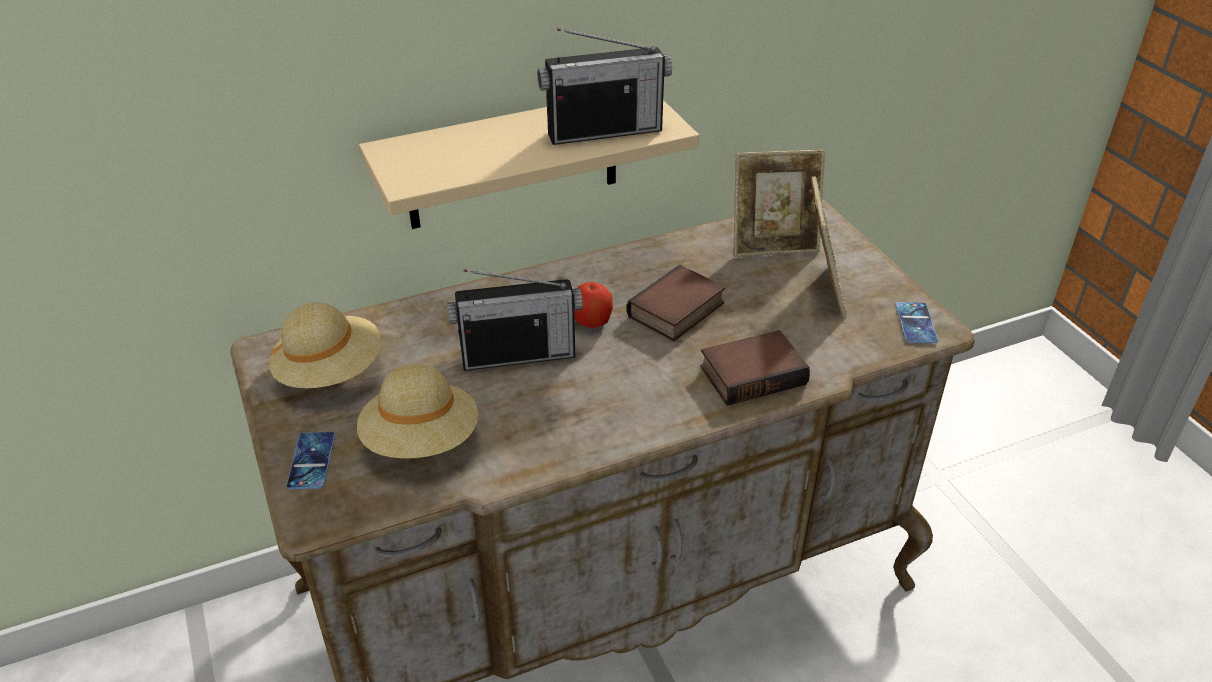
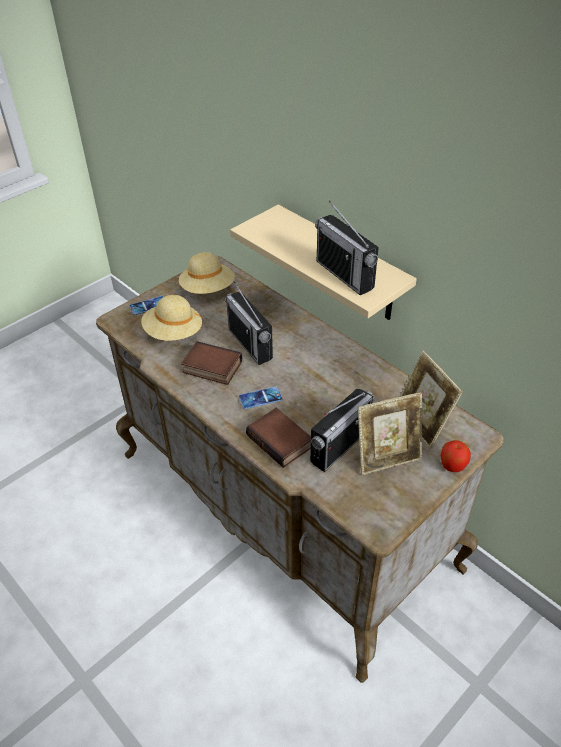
camera: 70 degrees right, 5 degrees up
(591, 322) = (292, 363): apple -> apple (452, 465)
(677, 311) = (322, 395): book -> book (211, 368)
(785, 322) = (340, 446): none -> radio
(916, 323) = (377, 515): phone -> phone (260, 398)

